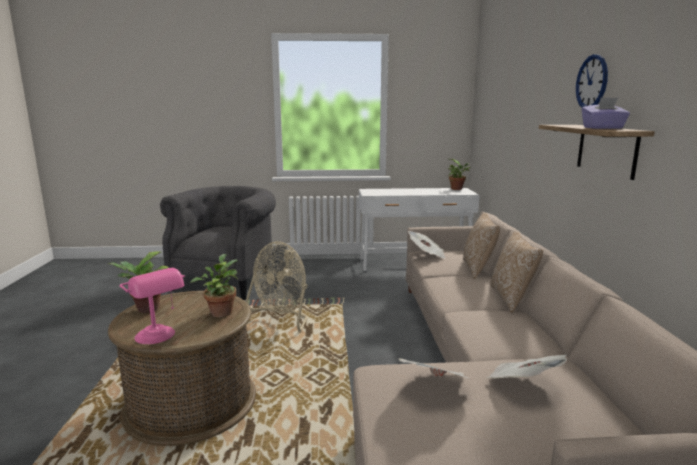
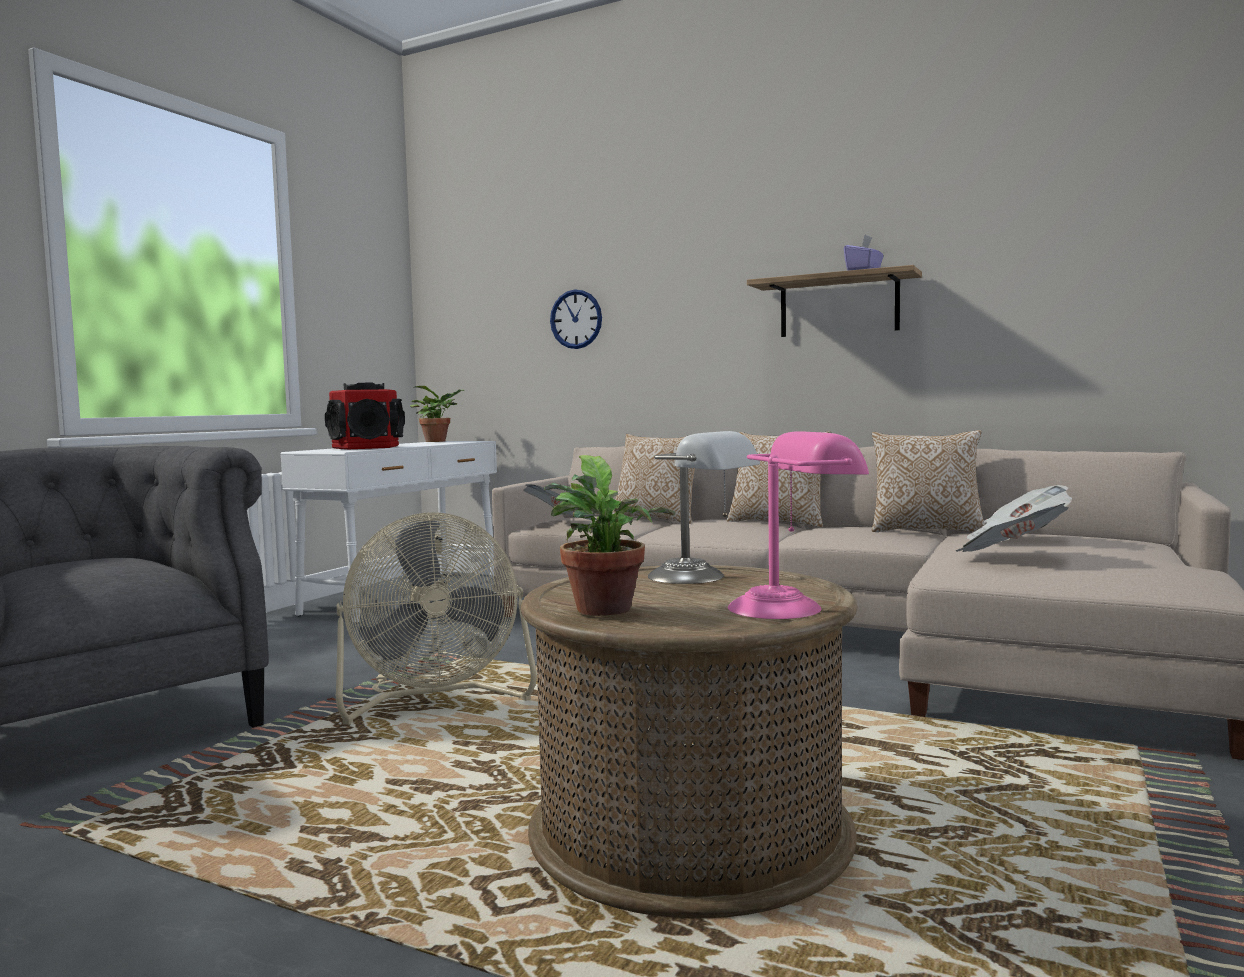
camera: 60 degrees left, 10 degrees down
(221, 312) = (701, 577): potted plant -> white table lamp
(394, 191) = (367, 447): none -> speaker
(547, 347) = (926, 530): none -> pillow
(591, 82) = (787, 229): wall clock -> wall clock (576, 319)

